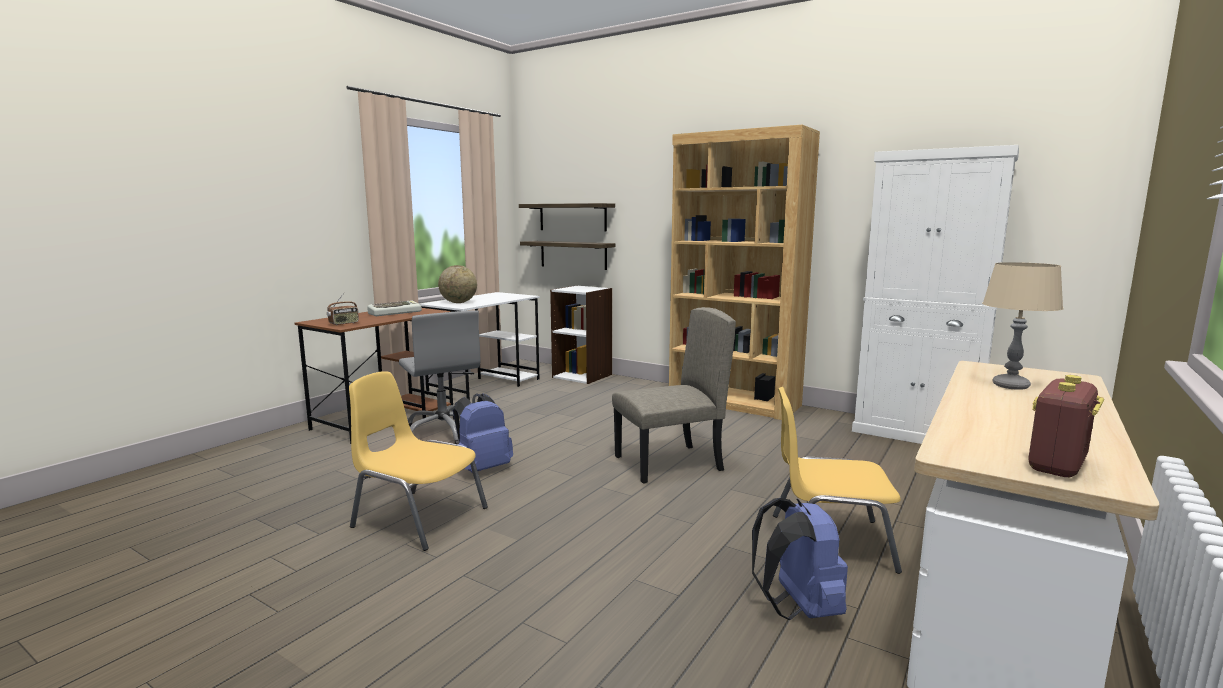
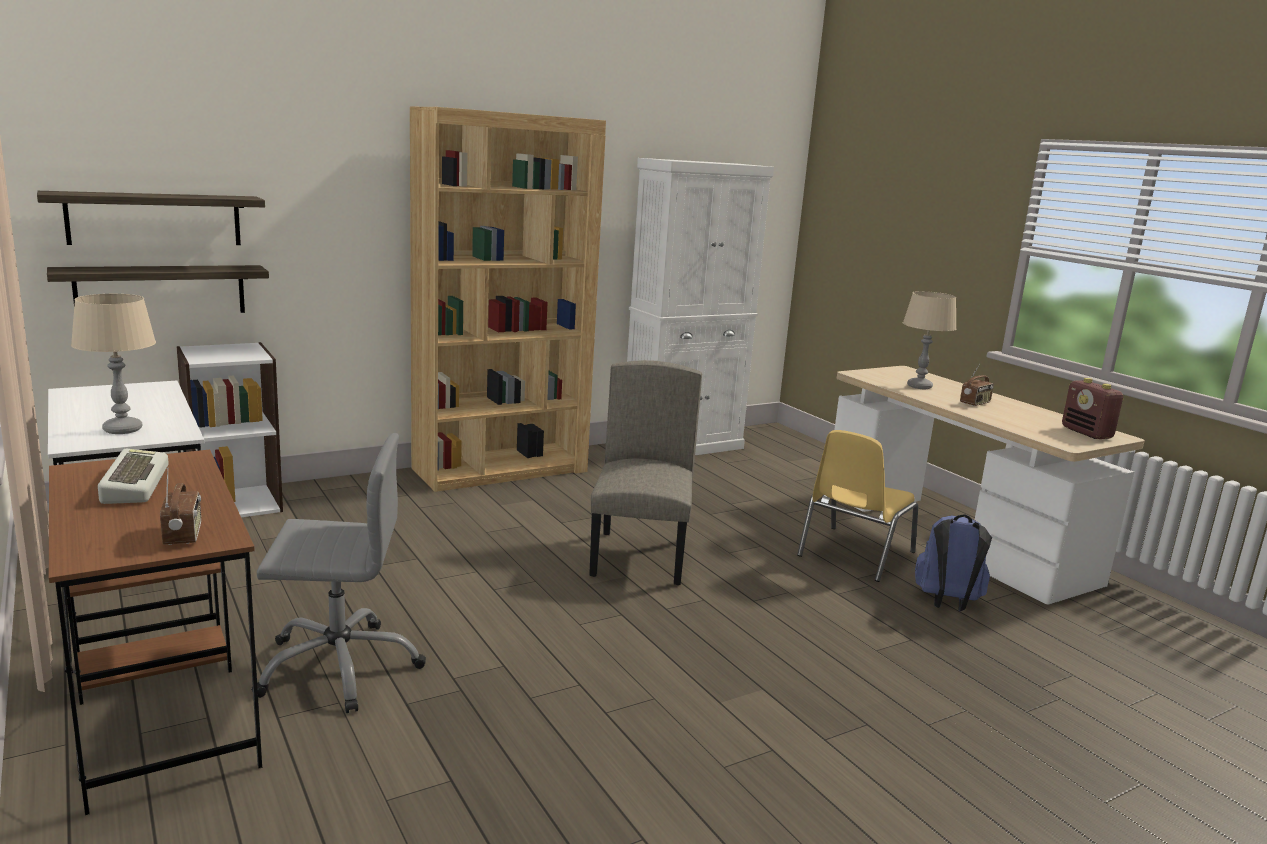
camera: 65 degrees left, 5 degrees up
(418, 517) = (653, 744): yellow chair -> none
(458, 302) = (123, 430): globe -> beige table lamp
(482, 468) = (532, 666): blue backpack -> none
(1017, 408) = (975, 403): none -> radio

